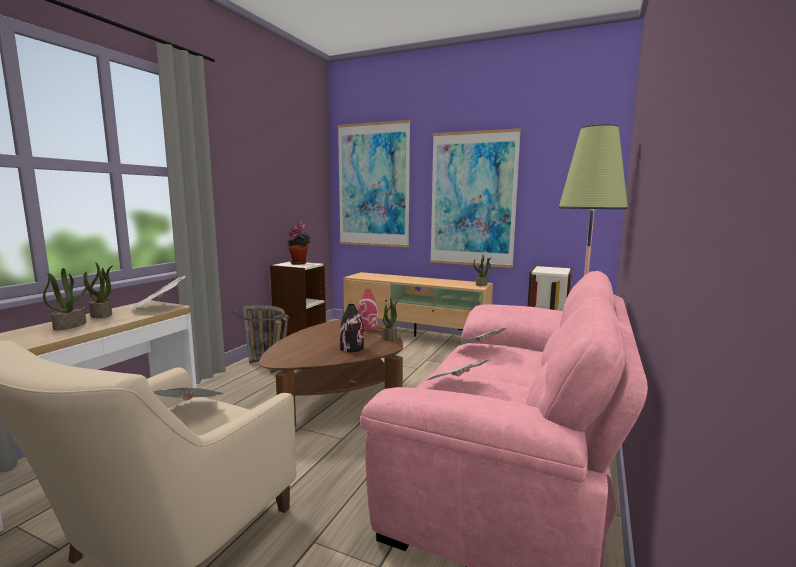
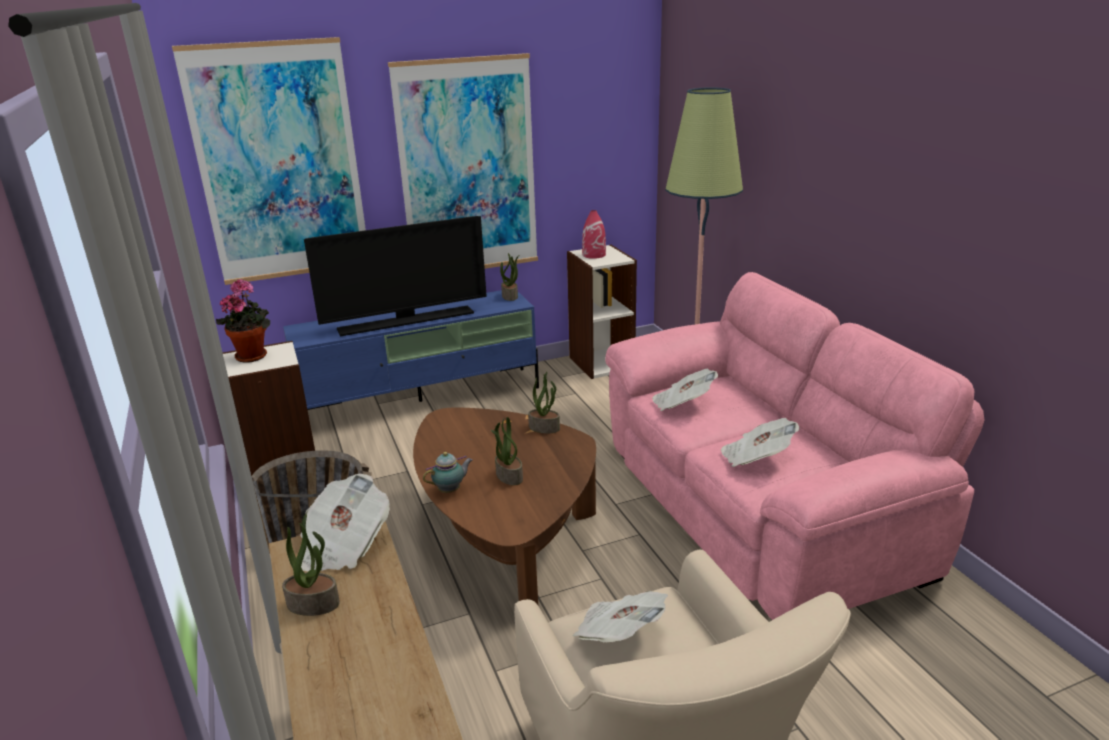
camera: 45 degrees left, 15 degrees up
(70, 325) = (347, 642): potted plant -> potted plant (508, 476)
(294, 340) = (451, 490): none -> teapot
(352, 348) = (545, 465): black vase -> none
(368, 327) = (488, 425): red vase -> red vase (594, 255)
(409, 280) = (406, 321): none -> television
(415, 336) = (422, 400): beige tv stand -> blue tv stand

